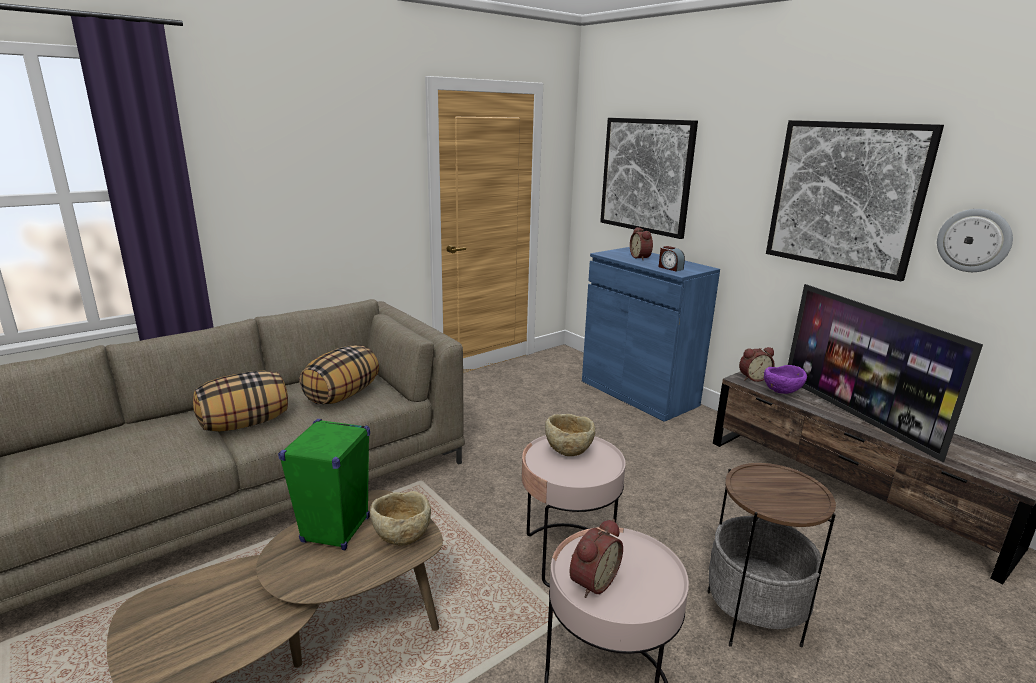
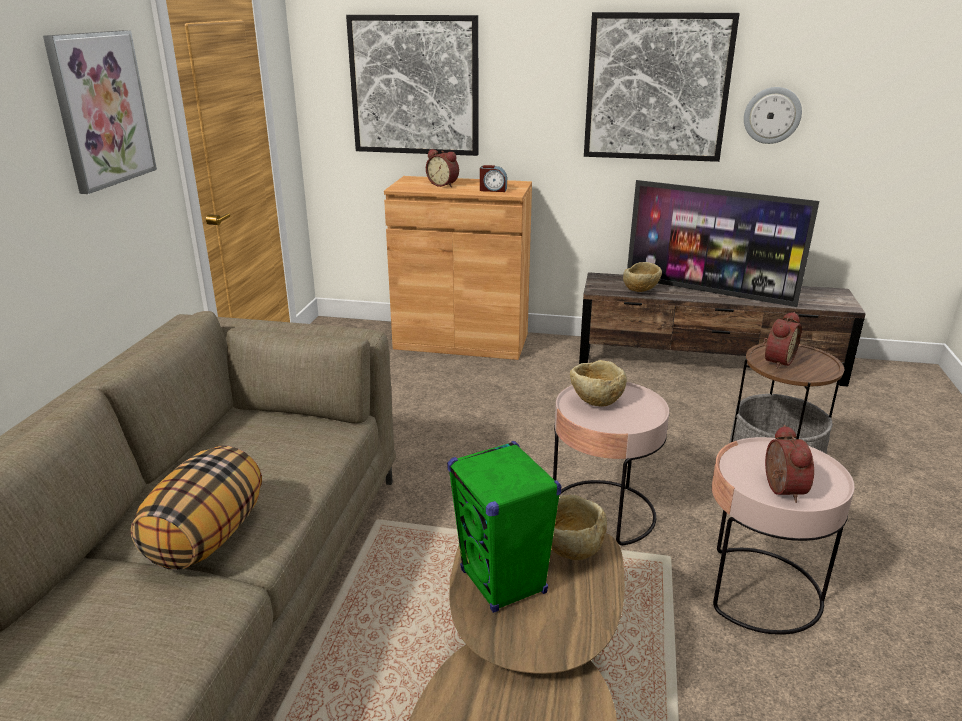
camera: 40 degrees left, 5 degrees up
(342, 395) = (273, 450): pillow -> none
(361, 164) = (101, 109): none -> picture
(638, 393) = (461, 341): blue cabinet -> brown cabinet
(753, 378) = (603, 285): alarm clock -> alarm clock (776, 361)
(781, 392) = (640, 291): purple bowl -> beige bowl

